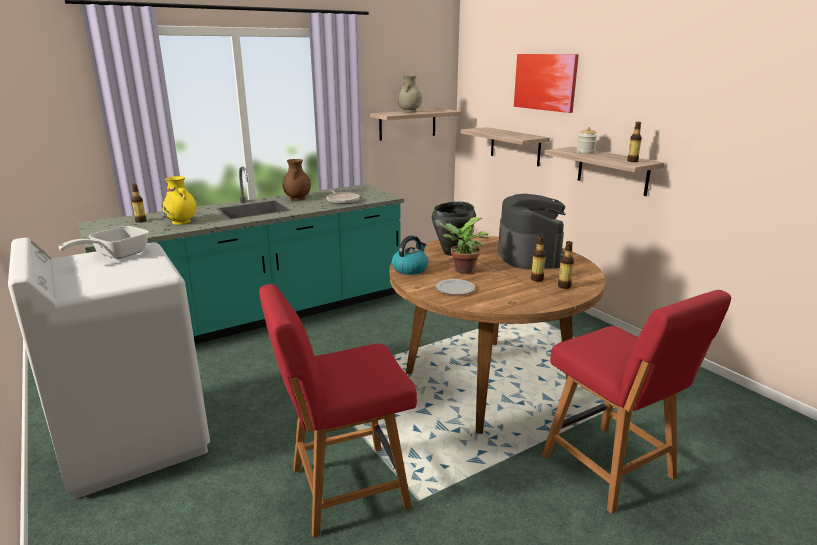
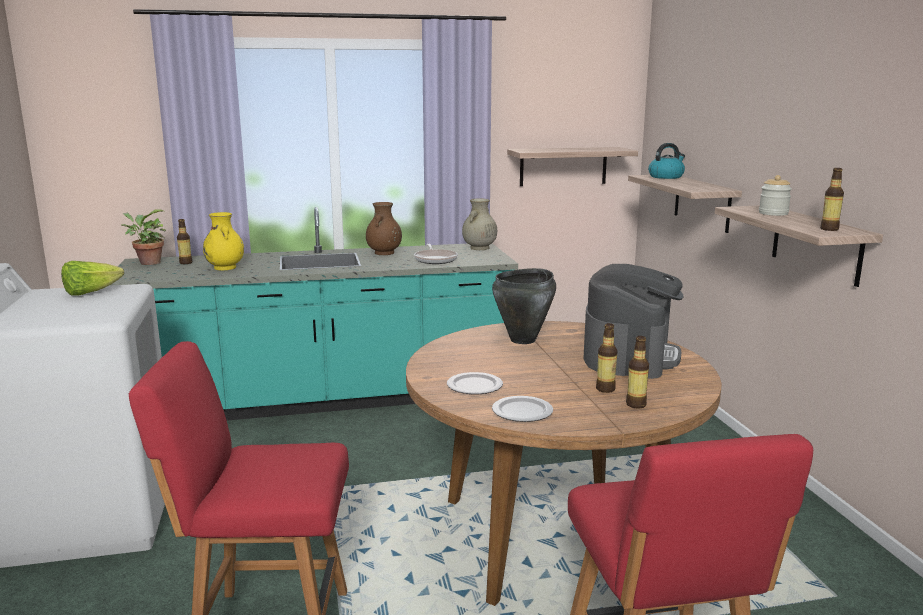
camera: 20 degrees right, 5 degrees down
(115, 255) = (91, 293): frying pan -> lettuce
(409, 111) = (562, 149): beige vase -> beige vase (479, 248)
(410, 269) = (443, 353): kettle -> kettle (666, 177)
(462, 270) = (510, 364): potted plant -> potted plant (147, 263)
(502, 301) = (521, 411): none -> plate
(545, 82) = (739, 109): picture -> none

